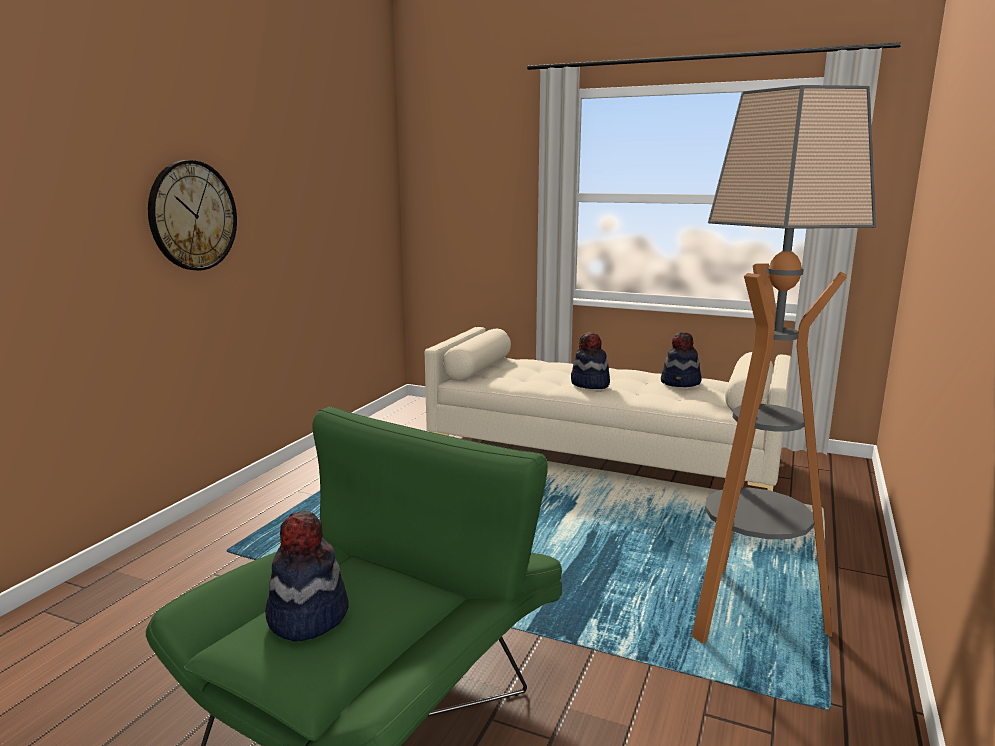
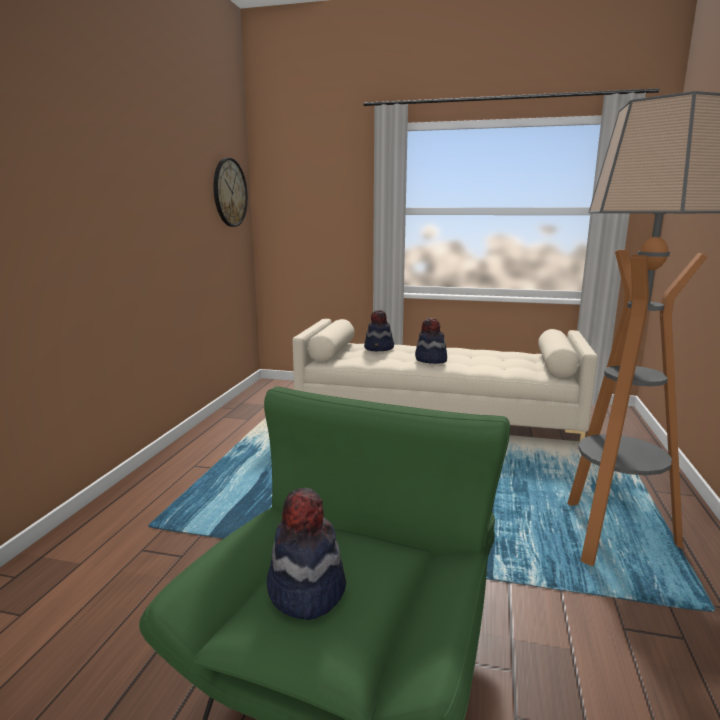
camera: 10 degrees left, 0 degrees up
(193, 216) = (95, 220): wall clock -> wall clock (229, 192)
(681, 383) = (499, 355): hat -> hat (379, 348)

